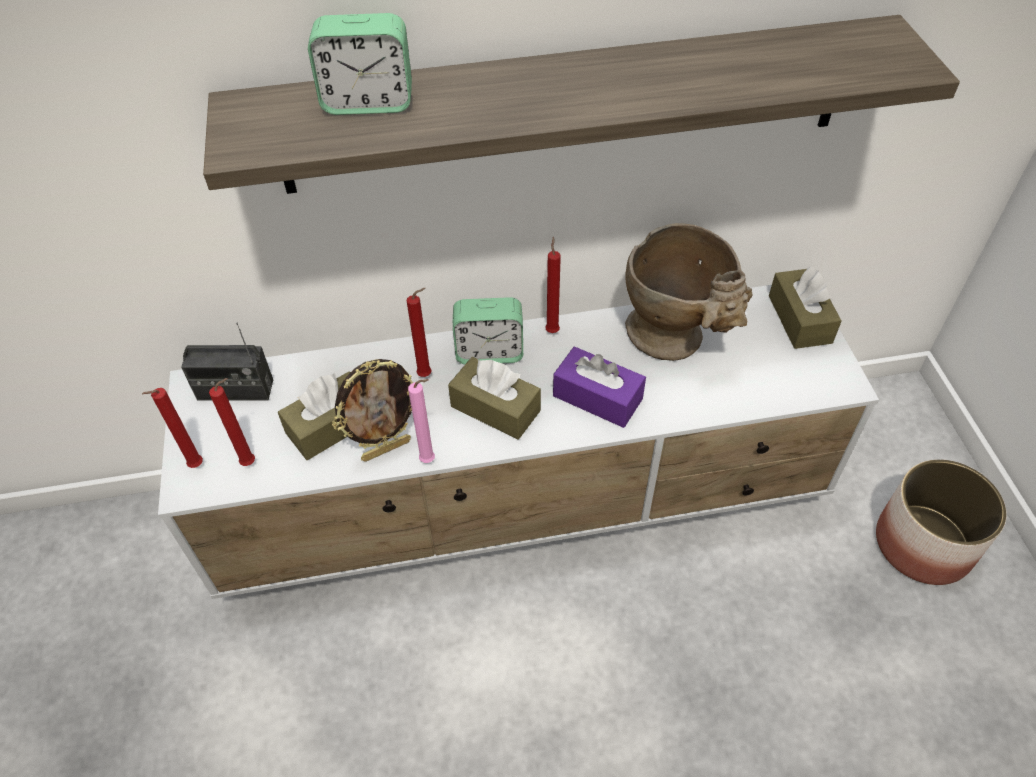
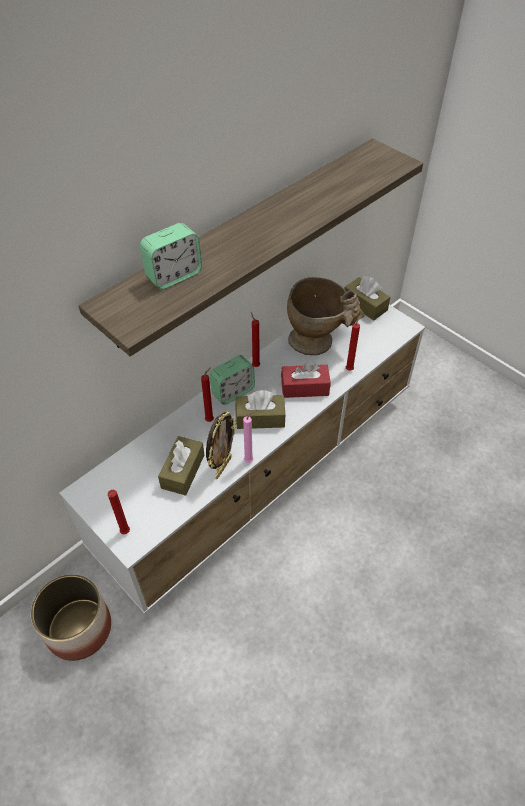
camera: 35 degrees left, 0 degrees up
(235, 390) = (110, 482): radio -> none
(251, 462) = (156, 513): red candle -> red candle (350, 369)
(597, 397) = (304, 387): purple tissue box -> red tissue box
(923, 544) = (454, 391): planter -> planter (79, 628)

